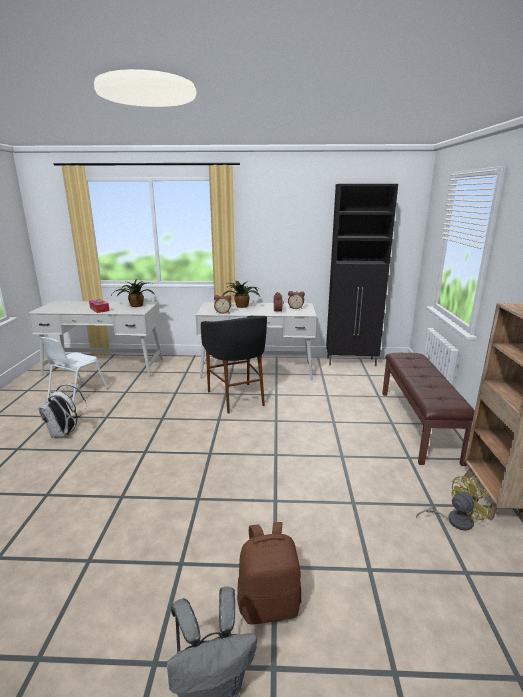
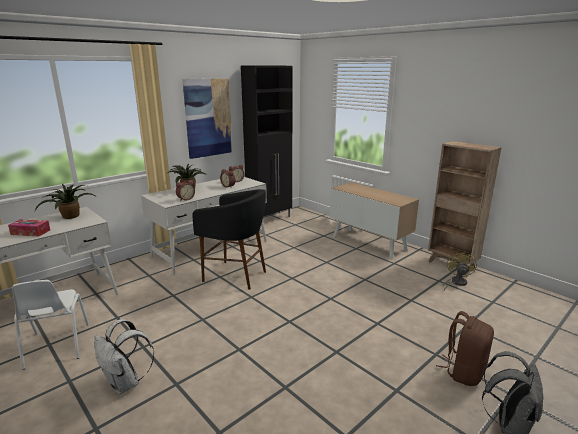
camera: 45 degrees left, 0 degrees up
(289, 239) = (208, 118): none -> picture
(418, 424) = (369, 243): brown bench -> cabinet

